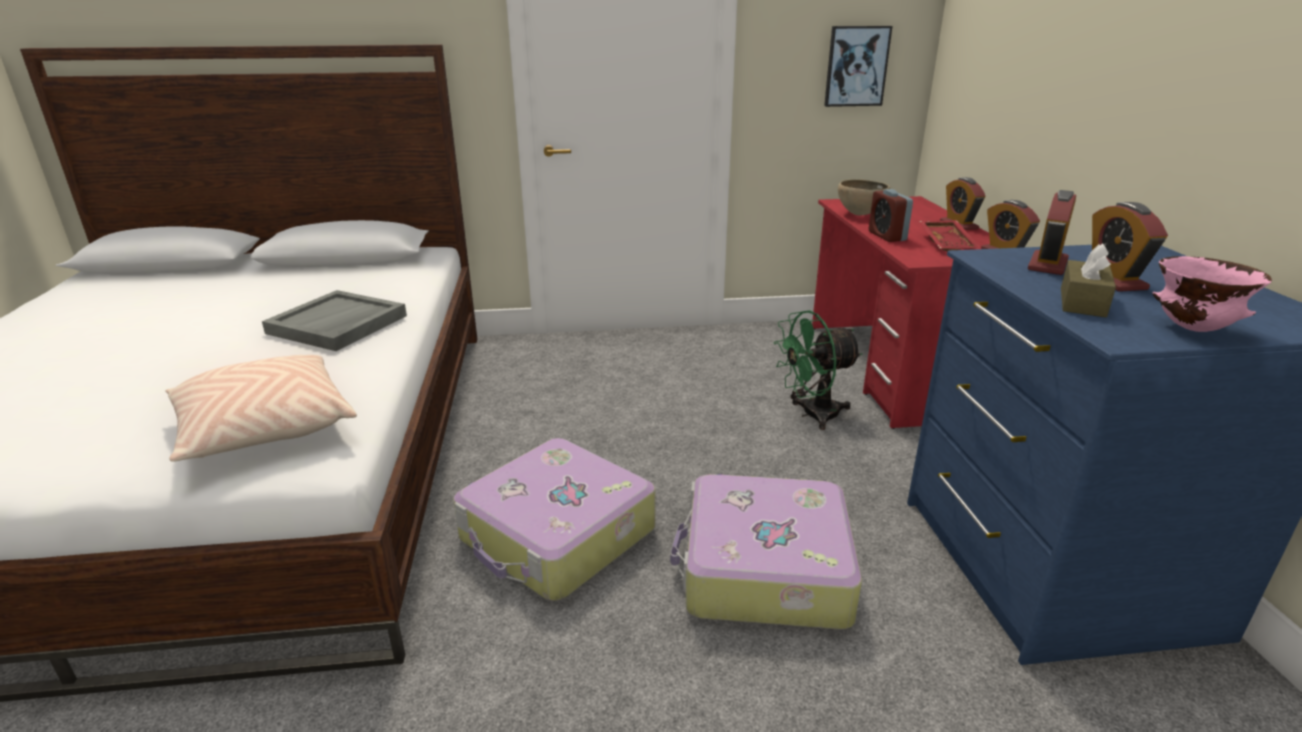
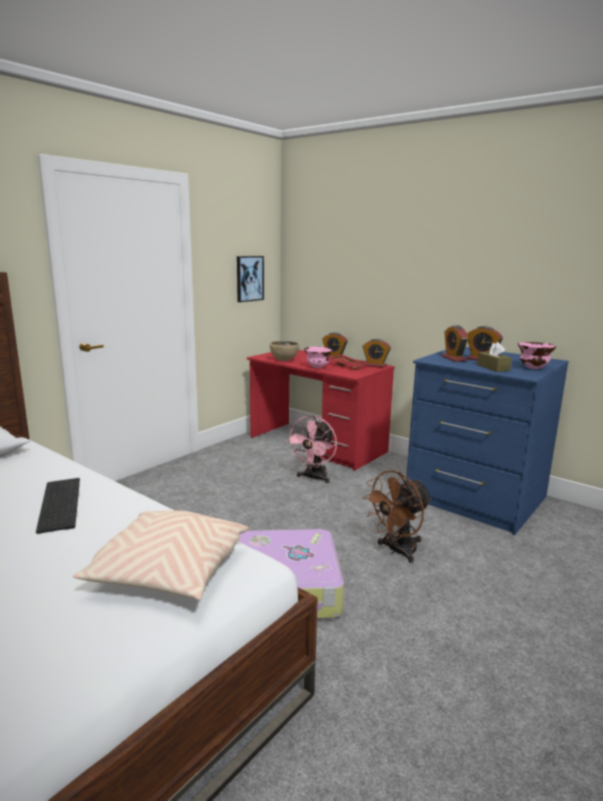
camera: 45 degrees left, 10 degrees down
(337, 325) = (62, 504): grey tray -> keyboard
(764, 570) = (397, 551): suitcase -> brown fan
(811, 414) = (314, 478): green fan -> pink fan
(887, 236) = (318, 368): alarm clock -> pink bowl

